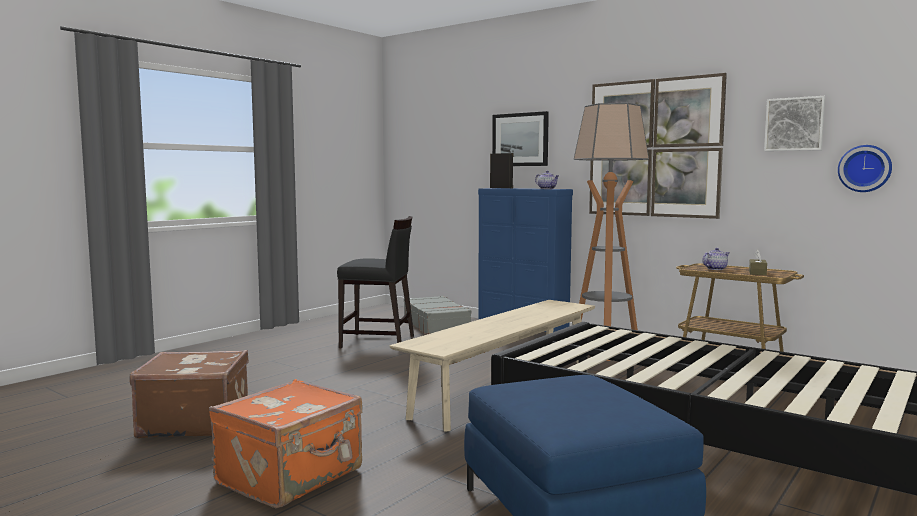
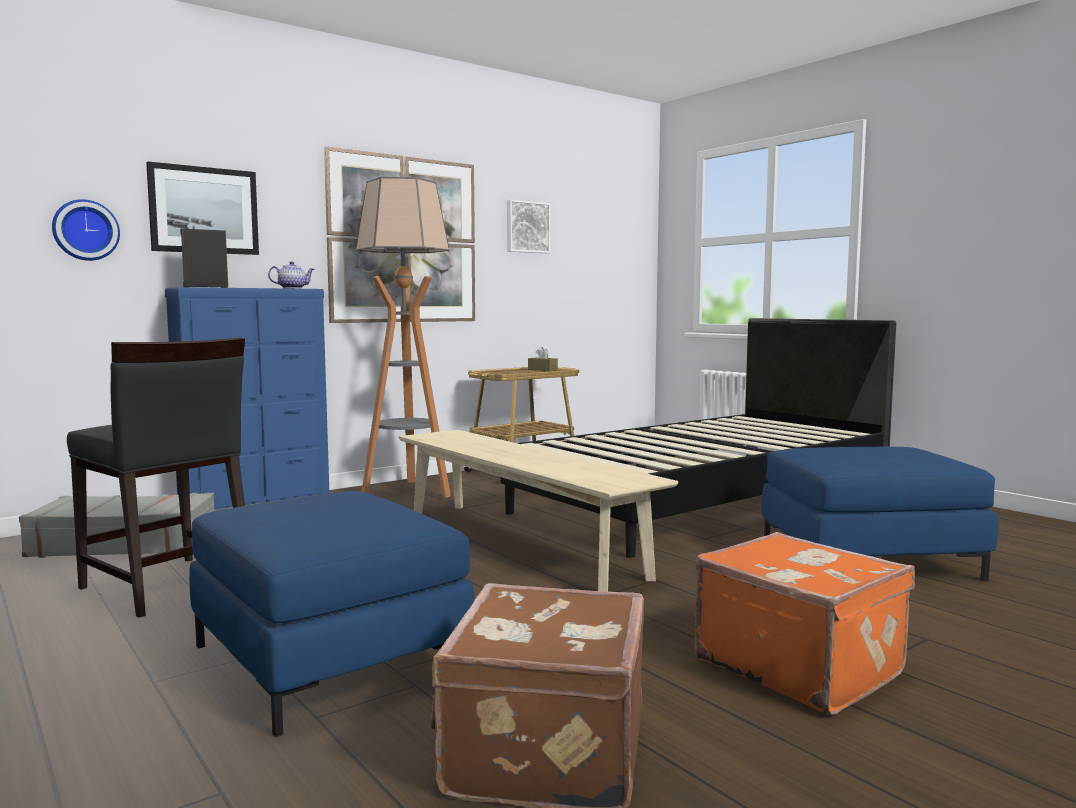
camera: 75 degrees left, 0 degrees up
(295, 378) = (327, 659): none -> blue ottoman
(378, 342) = (166, 586): black chair -> black chair turned 105 degrees clockwise
(715, 269) = (508, 372): teapot -> none
(864, 168) = (573, 271): wall clock -> wall clock (85, 230)

